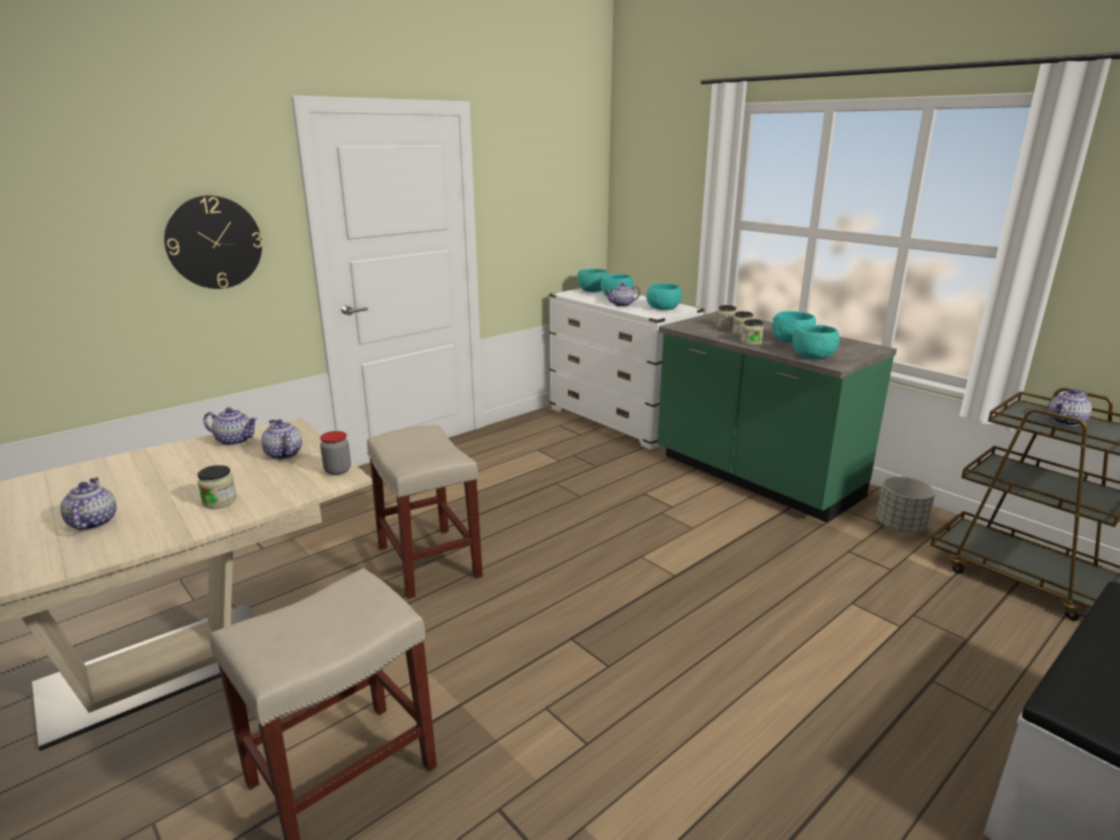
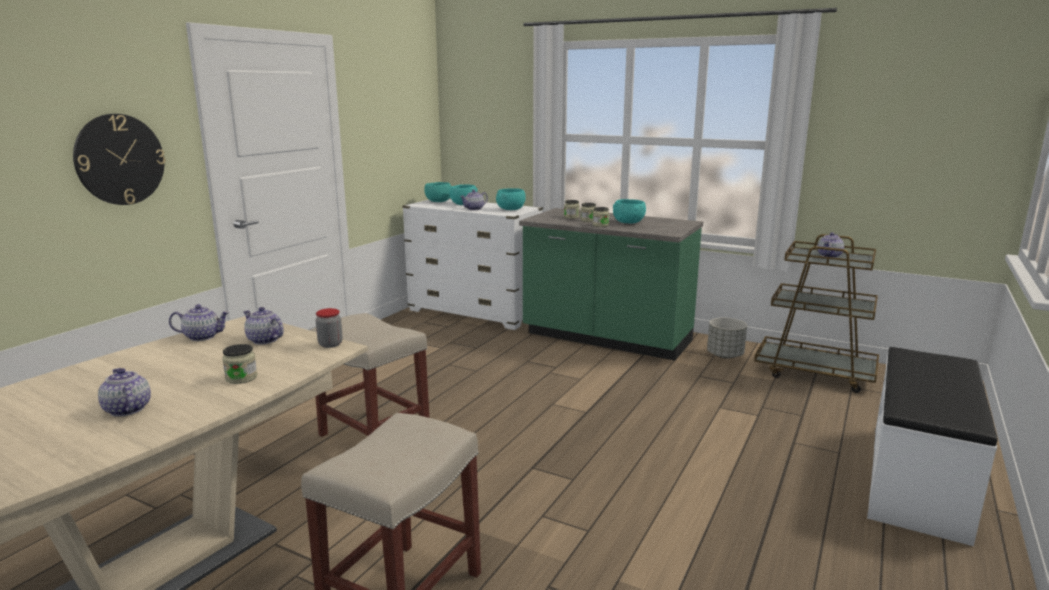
camera: 20 degrees left, 5 degrees down
(812, 356) = (652, 230): turquoise bowl -> none

